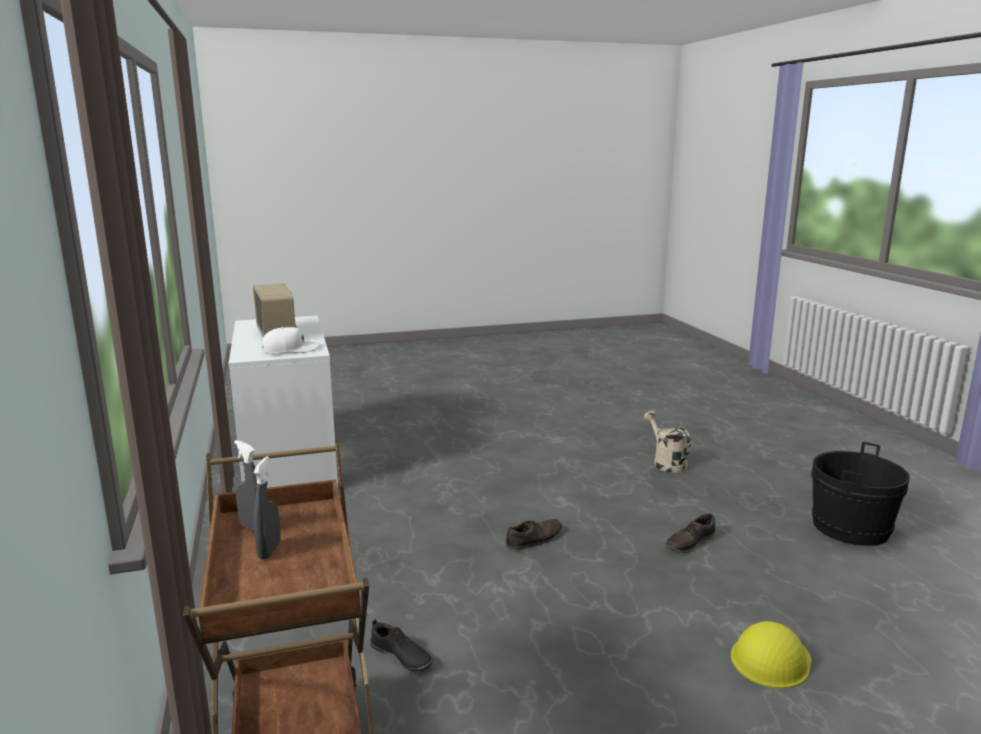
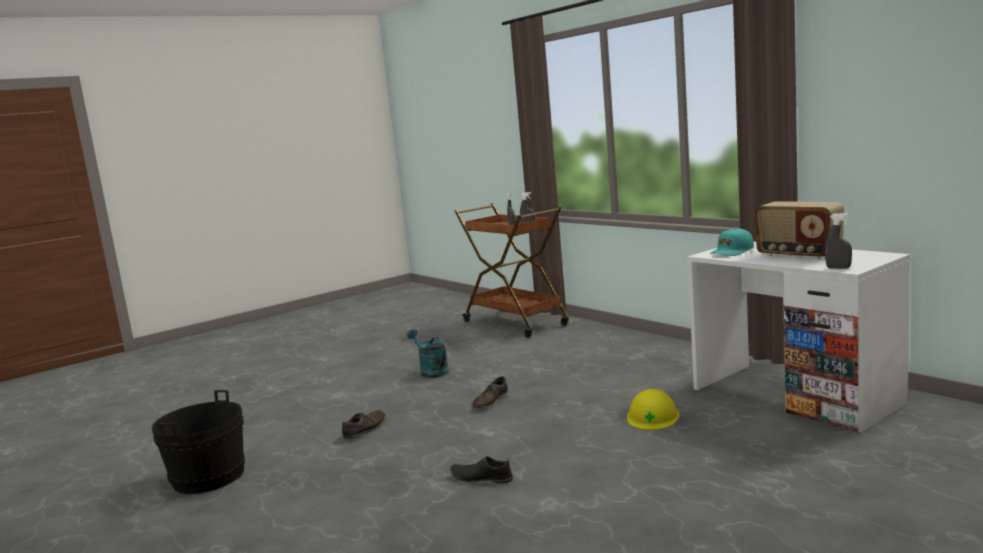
camera: 160 degrees right, 5 degrees down
(290, 349) = (732, 252): white cap -> turquoise cap
(307, 320) = (838, 268): none -> grey spray bottle
(401, 656) = (518, 347): black shoe -> black shoe (481, 478)
(582, 638) = (431, 371): none -> turquoise watering can
(666, 463) = (387, 505): beige watering can -> none
(770, 659) = (326, 388): yellow hard hat -> yellow hard hat (652, 416)

